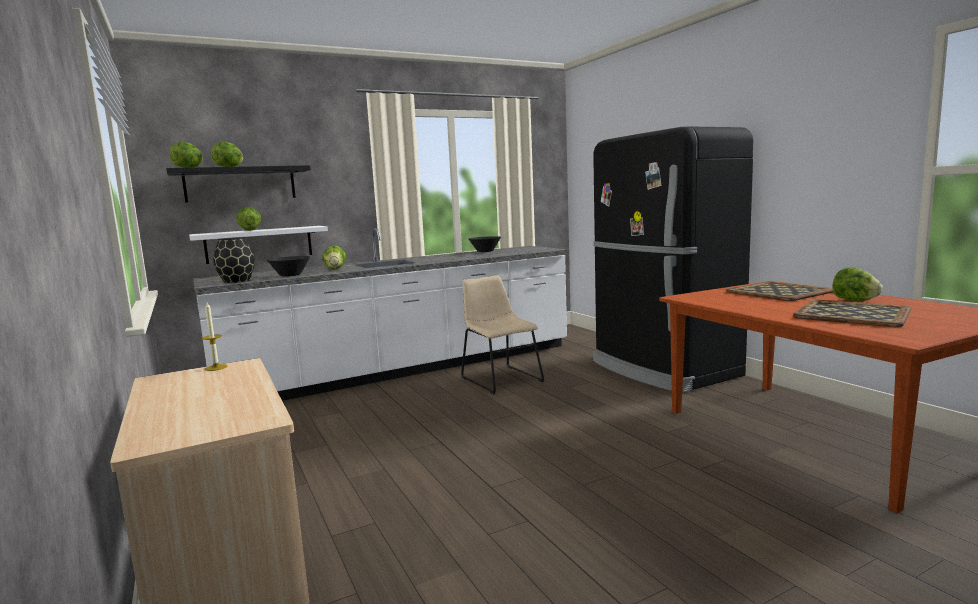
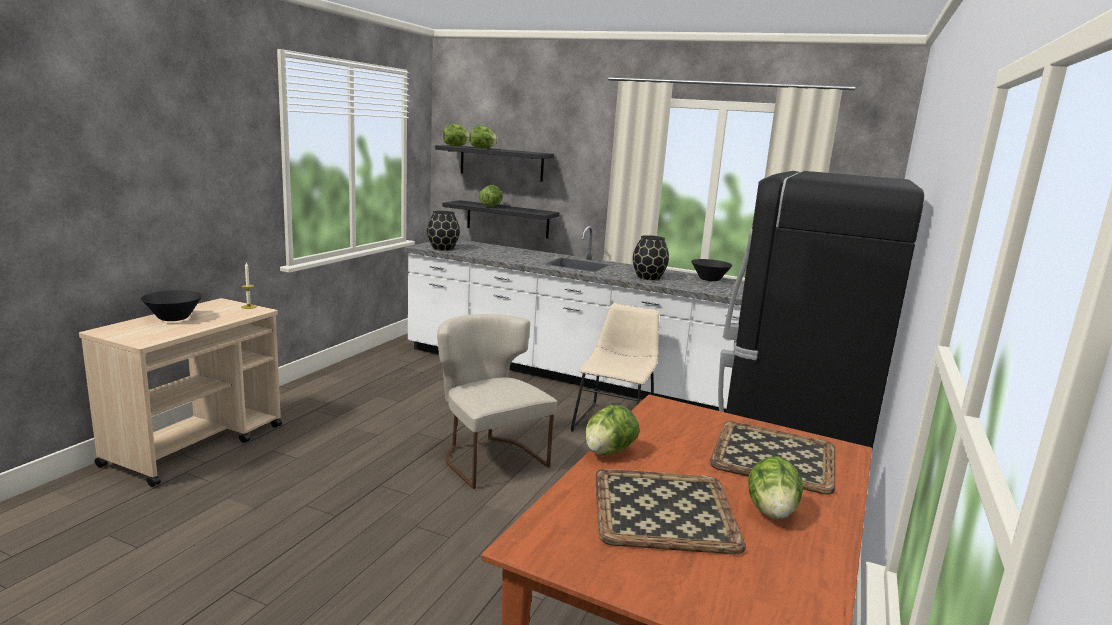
camera: 50 degrees right, 5 degrees up
(259, 244) = (507, 219): white shelf -> black shelf
(290, 275) = (482, 254): black bowl -> black bowl (174, 318)
(335, 269) = (527, 258): lettuce -> lettuce (608, 452)
(457, 257) = (649, 277): none -> black vase
(498, 431) = (488, 457): none -> beige chair

